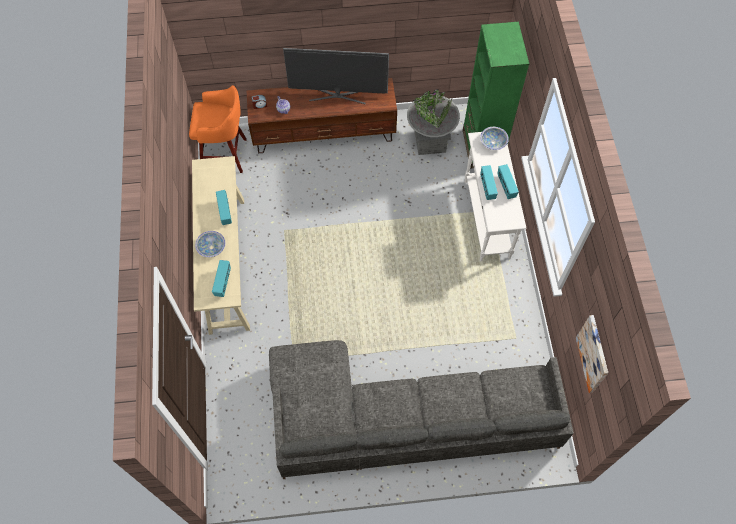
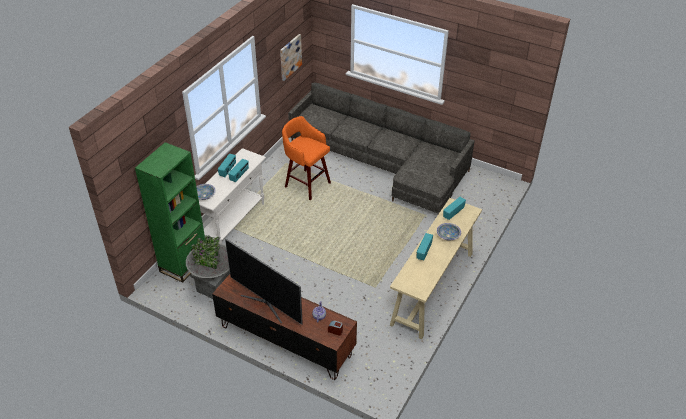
camera: 145 degrees left, 20 degrees down
(226, 155) = (380, 369): orange stool -> orange stool (306, 184)

